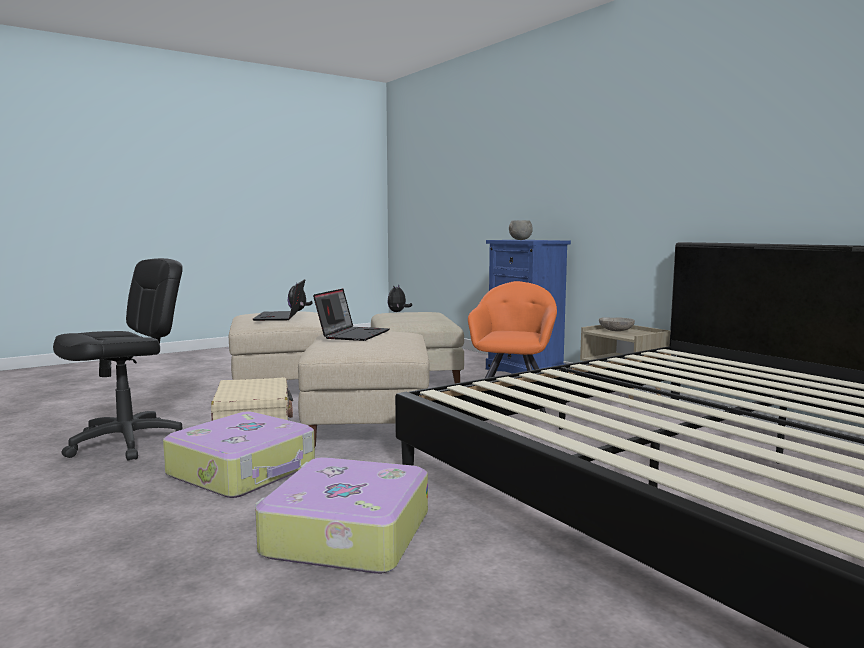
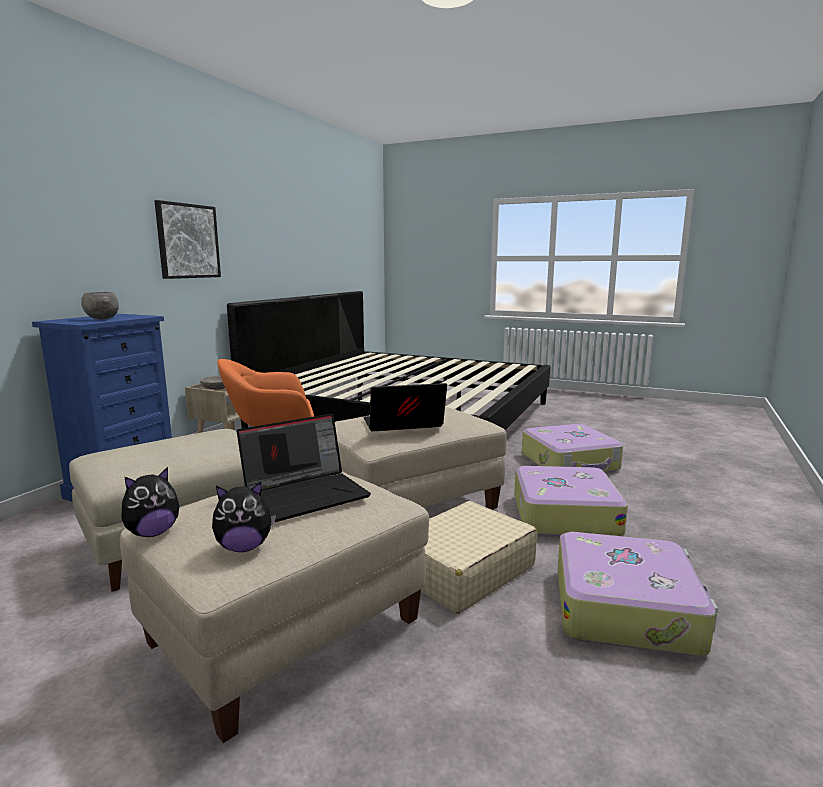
camera: 120 degrees left, 5 degrees up
(127, 442) = (626, 608): black office chair -> suitcase
(398, 312) = (104, 471): plush toy -> plush toy (244, 547)
(645, 172) = (188, 241): none -> picture

